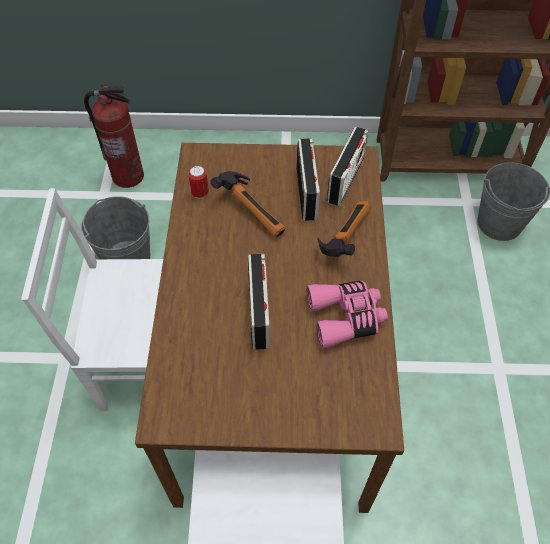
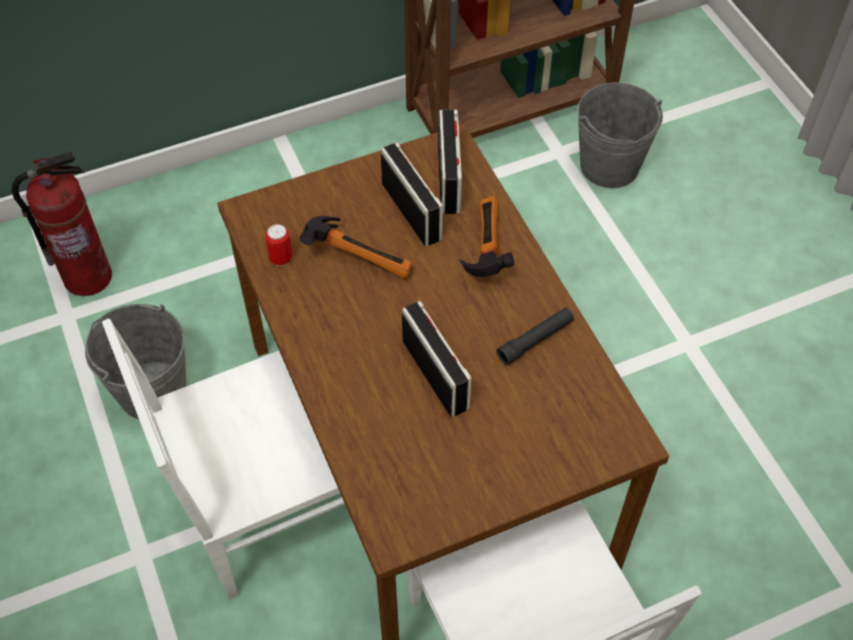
camera: 25 degrees left, 0 degrees up
(346, 317) = (535, 340): pink binoculars -> black flashlight

